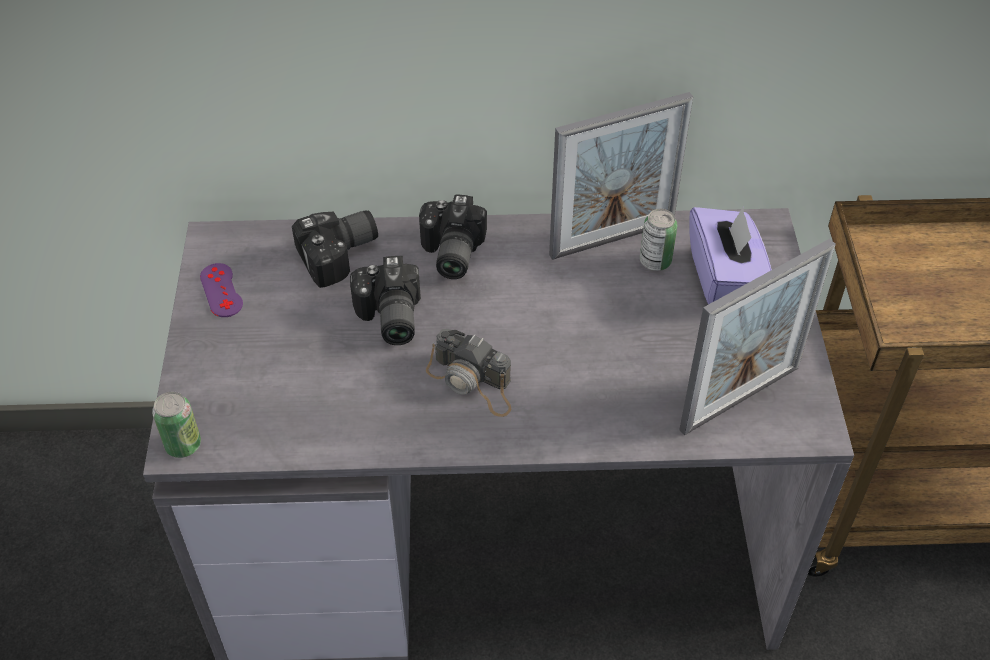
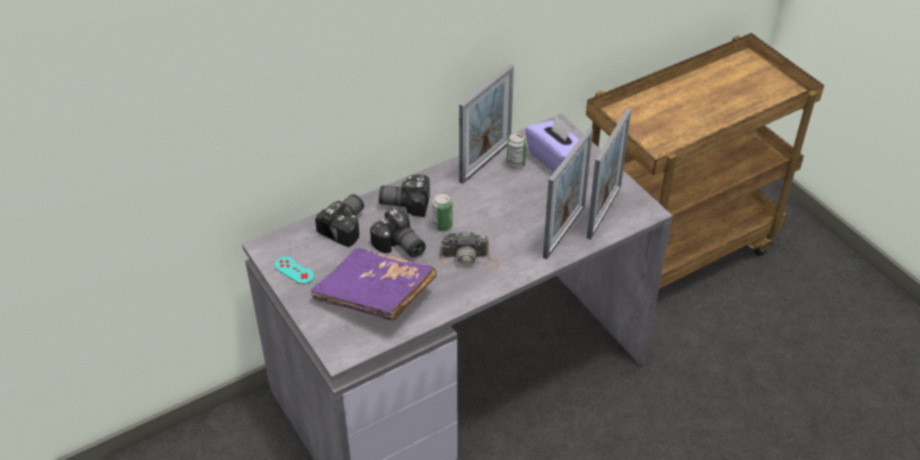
camera: 30 degrees left, 5 degrees down
(183, 445) = (341, 353): can -> can (442, 225)
(221, 290) = (294, 270): purple game controller -> turquoise game controller
(295, 380) = (375, 297): none -> purple book
(449, 253) = (405, 202): camera -> camera turned 120 degrees clockwise
(650, 403) = (564, 232): none -> picture frame

